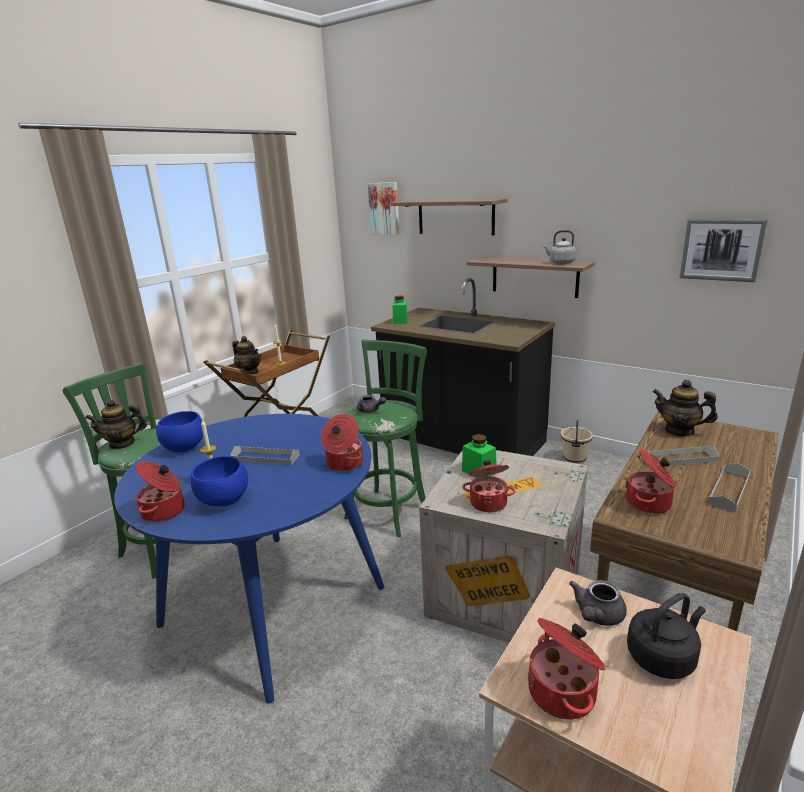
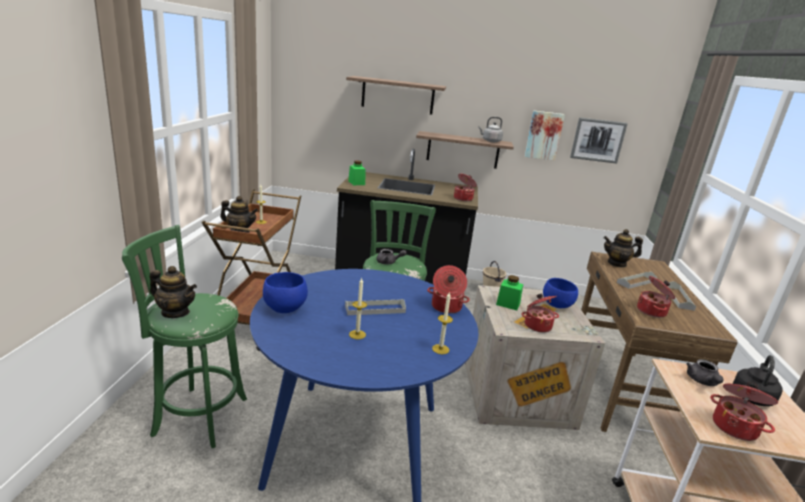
camera: 30 degrees left, 0 degrees up
(122, 444) = (175, 312): teapot -> teapot turned 120 degrees counterclockwise
(165, 511) = (347, 366): cooking pot -> cooking pot (463, 198)
(225, 501) = (389, 349): blue bowl -> blue bowl (557, 305)
(276, 509) = (440, 349): none -> candle
(385, 209) = (326, 80): picture -> picture (543, 135)

